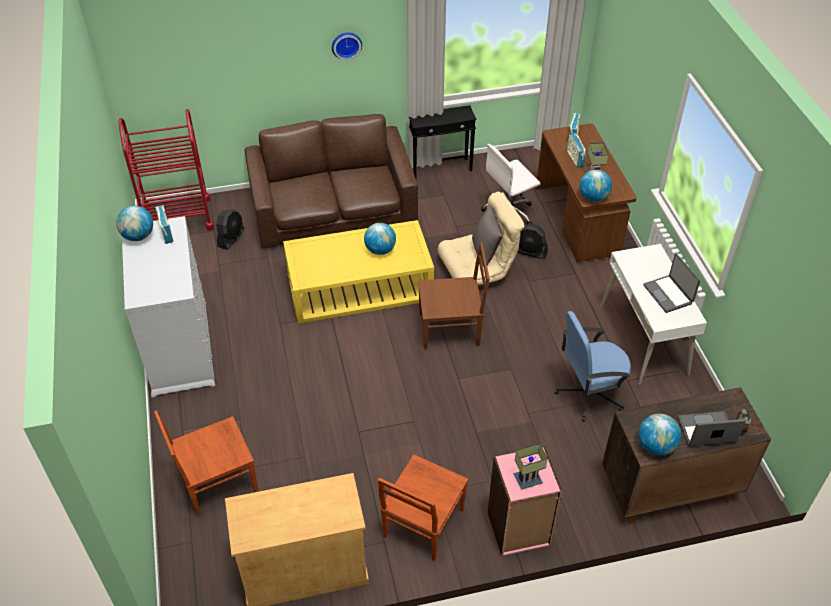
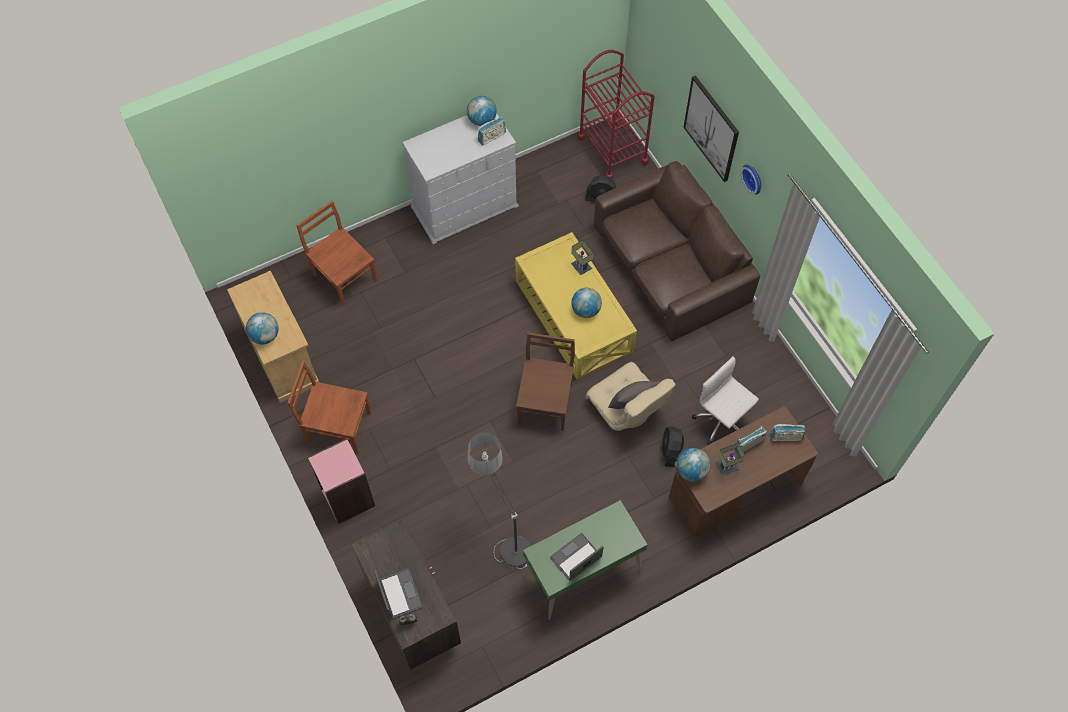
camera: 75 degrees right, 15 degrees up
(273, 60) = (711, 128): none -> picture
(441, 169) = (765, 344): black side table -> none
(451, 329) = (545, 402): brown chair -> brown chair turned 150 degrees counterclockwise
(527, 481) = (328, 466): table lamp -> table lamp (580, 267)
(589, 394) = (502, 532): blue office chair -> floor lamp
(643, 340) = (582, 573): white desk -> green desk
(655, 446) = (374, 554): globe -> globe (265, 336)

